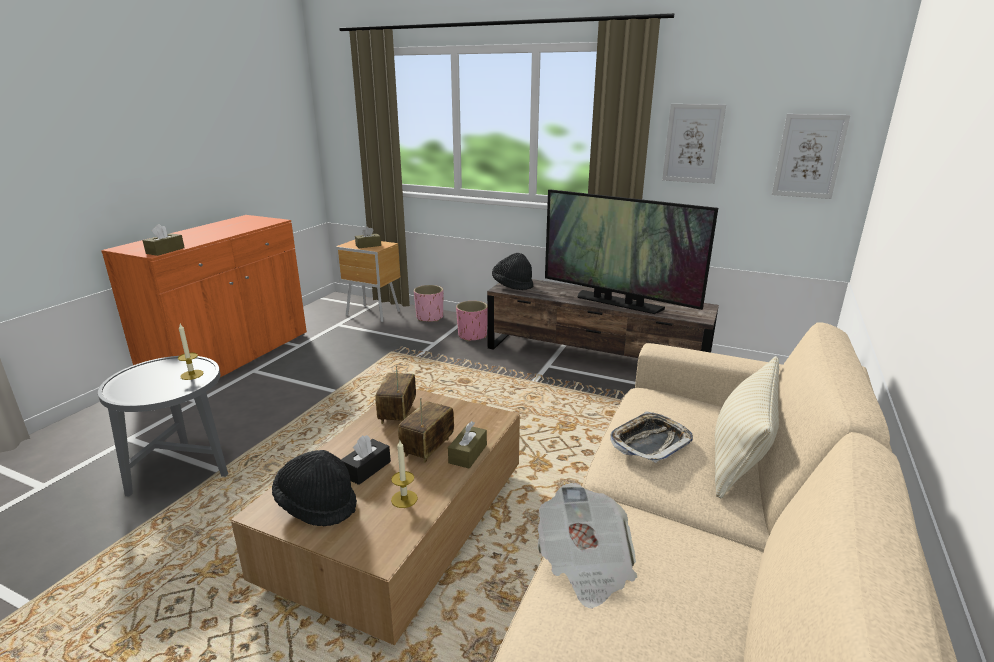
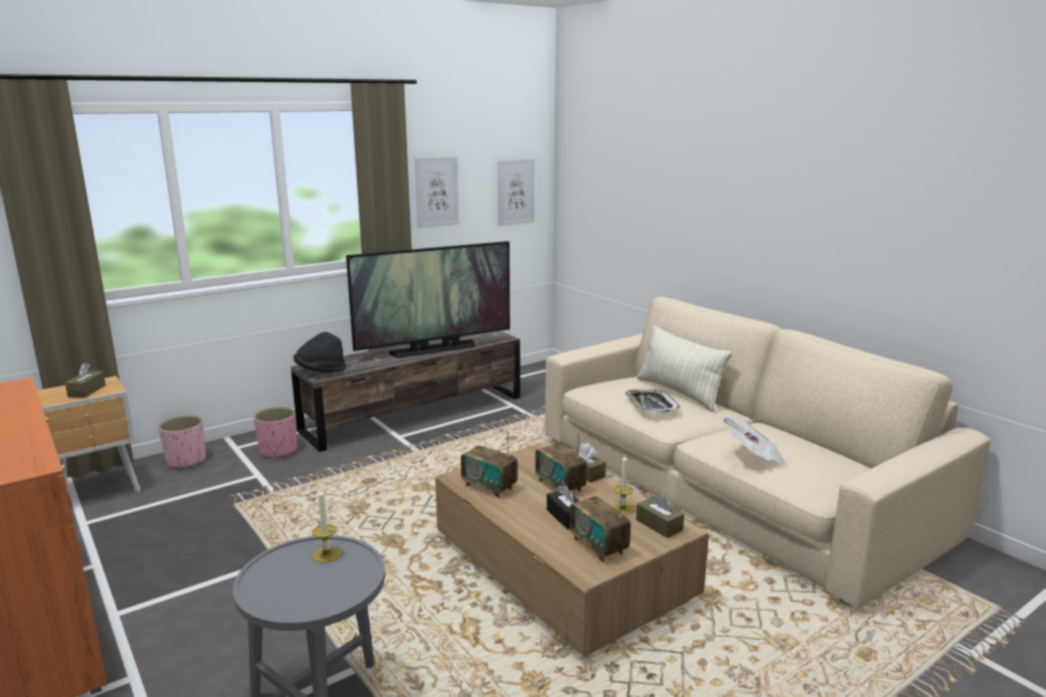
camera: 60 degrees left, 5 degrees down
(165, 251) = (35, 459): brown tissue box -> brown tissue box (659, 525)
(317, 505) = (598, 546): black hat -> radio

